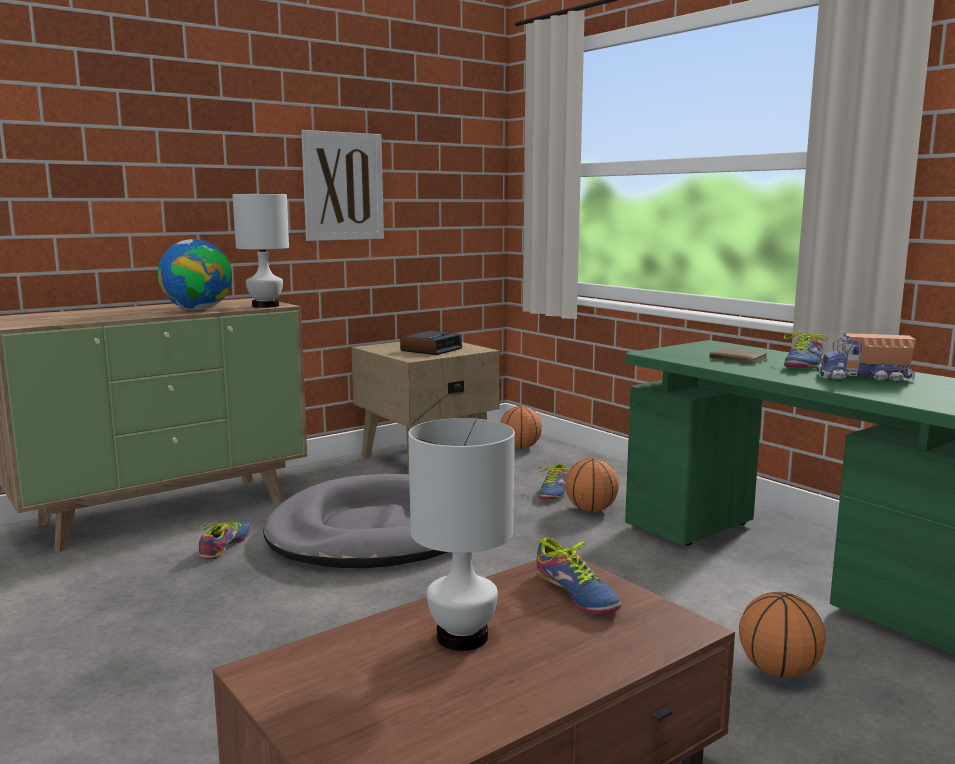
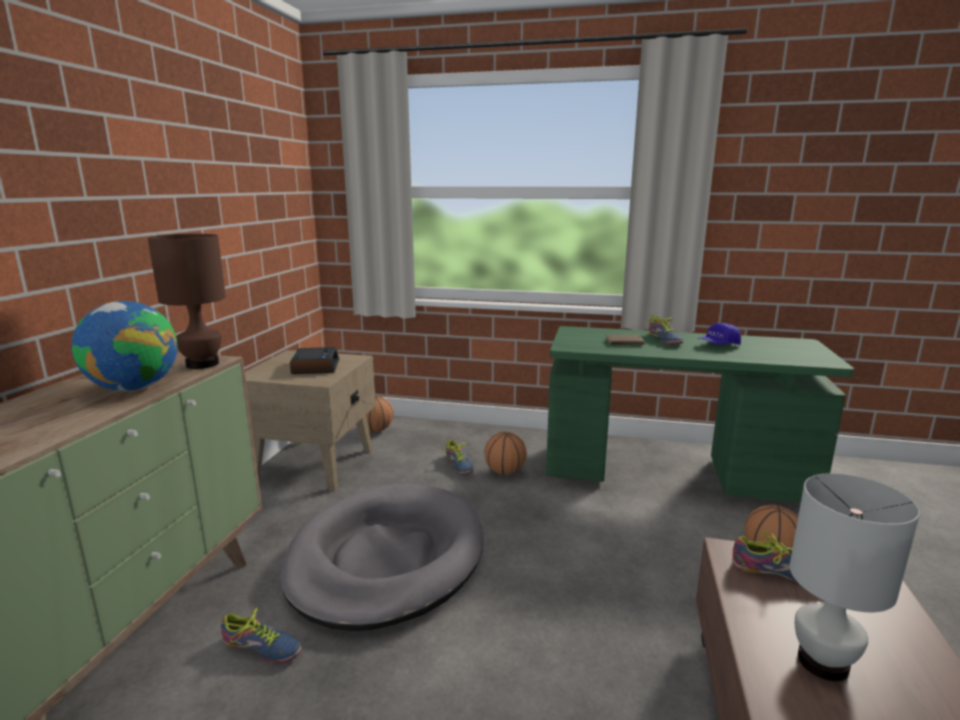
camera: 40 degrees left, 5 degrees up
(225, 545) = (262, 647): shoe -> shoe turned 135 degrees clockwise
(266, 305) = (202, 364): white table lamp -> brown table lamp
(343, 186) = (202, 214): picture -> none
(864, 378) = (718, 345): toy truck -> blue cap

